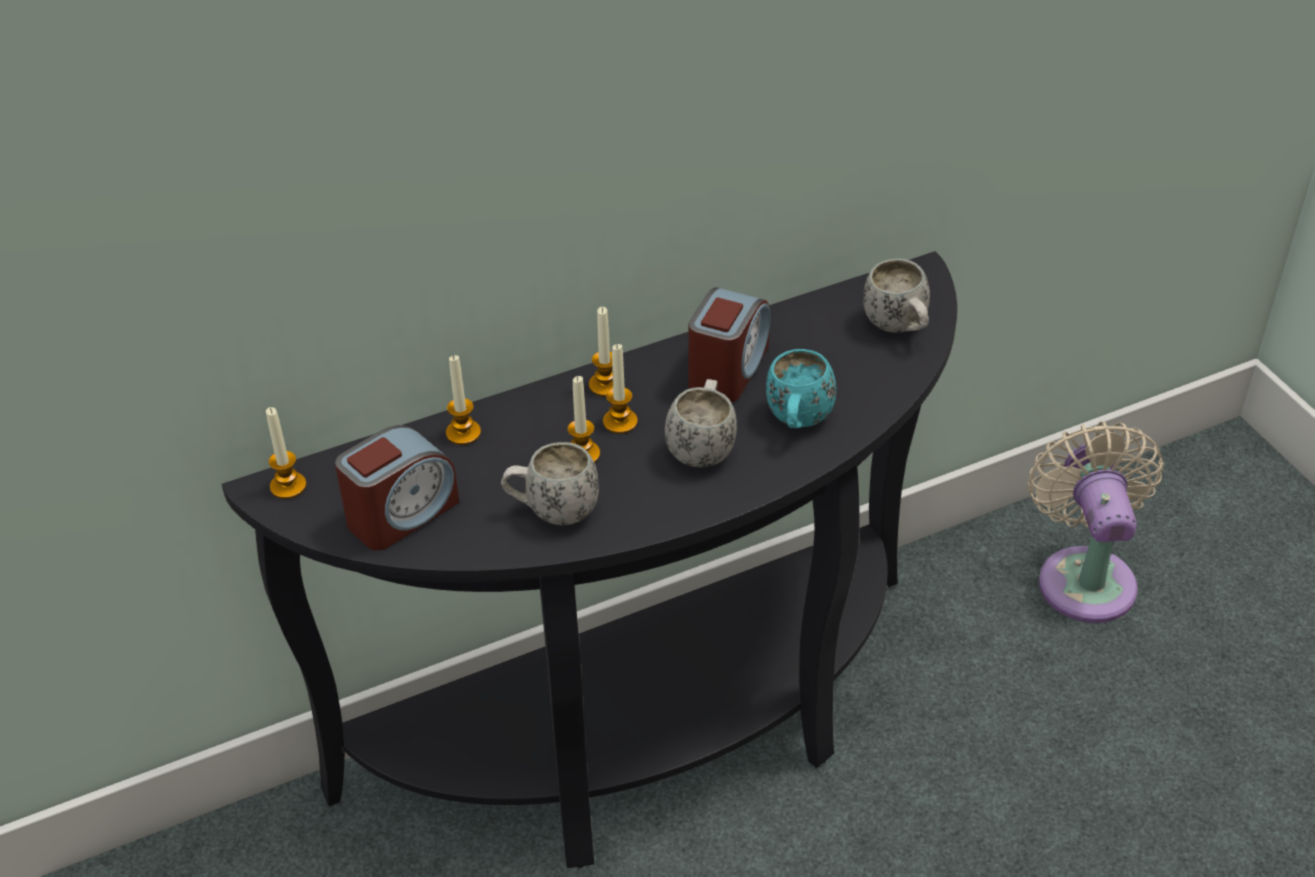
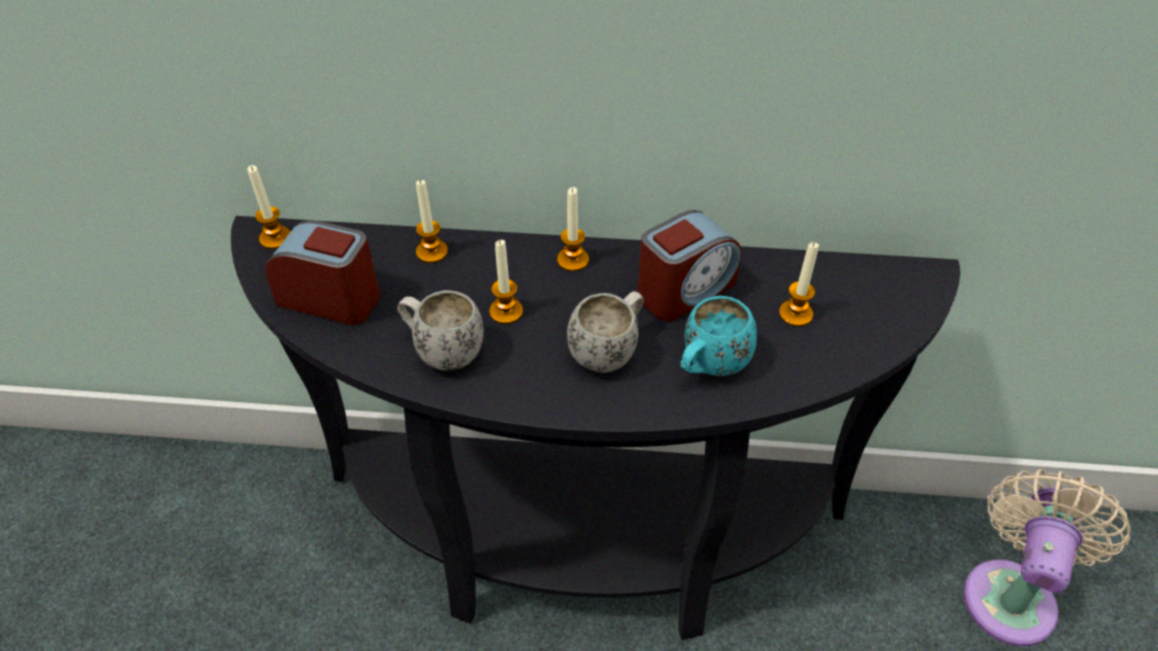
camera: 30 degrees right, 5 degrees up
(401, 514) = (331, 298): alarm clock -> alarm clock turned 150 degrees counterclockwise
(620, 422) = (559, 297): candle -> candle (795, 314)
(899, 328) = (870, 318): white mug -> none

